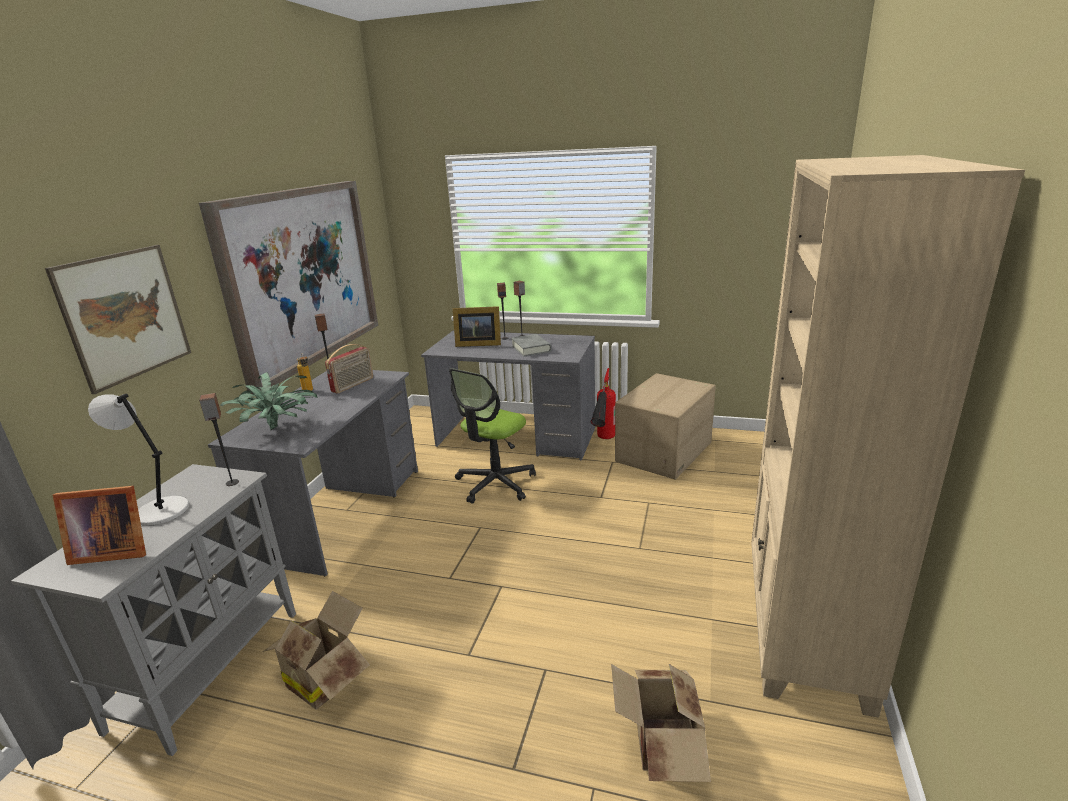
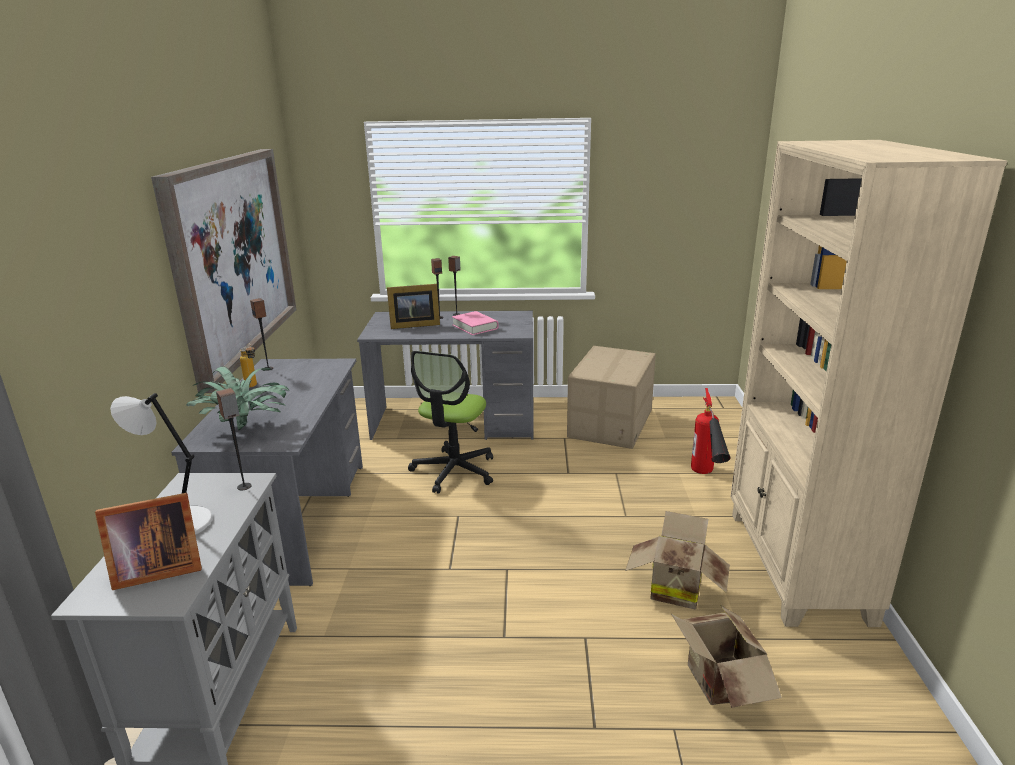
camera: 15 degrees left, 0 degrees up
(125, 315) = (100, 308): picture -> none
(325, 678) = (363, 684): cardboard box -> cardboard box (674, 588)
(353, 385) = (301, 376): radio -> none
(531, 349) = (475, 327): grey book -> pink book
(603, 443) = (547, 420): fire extinguisher -> fire extinguisher (706, 479)

